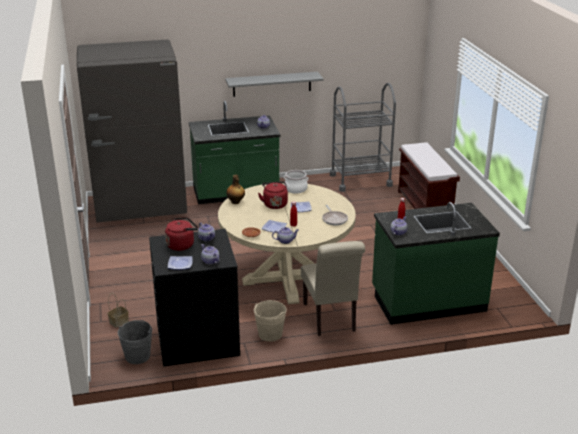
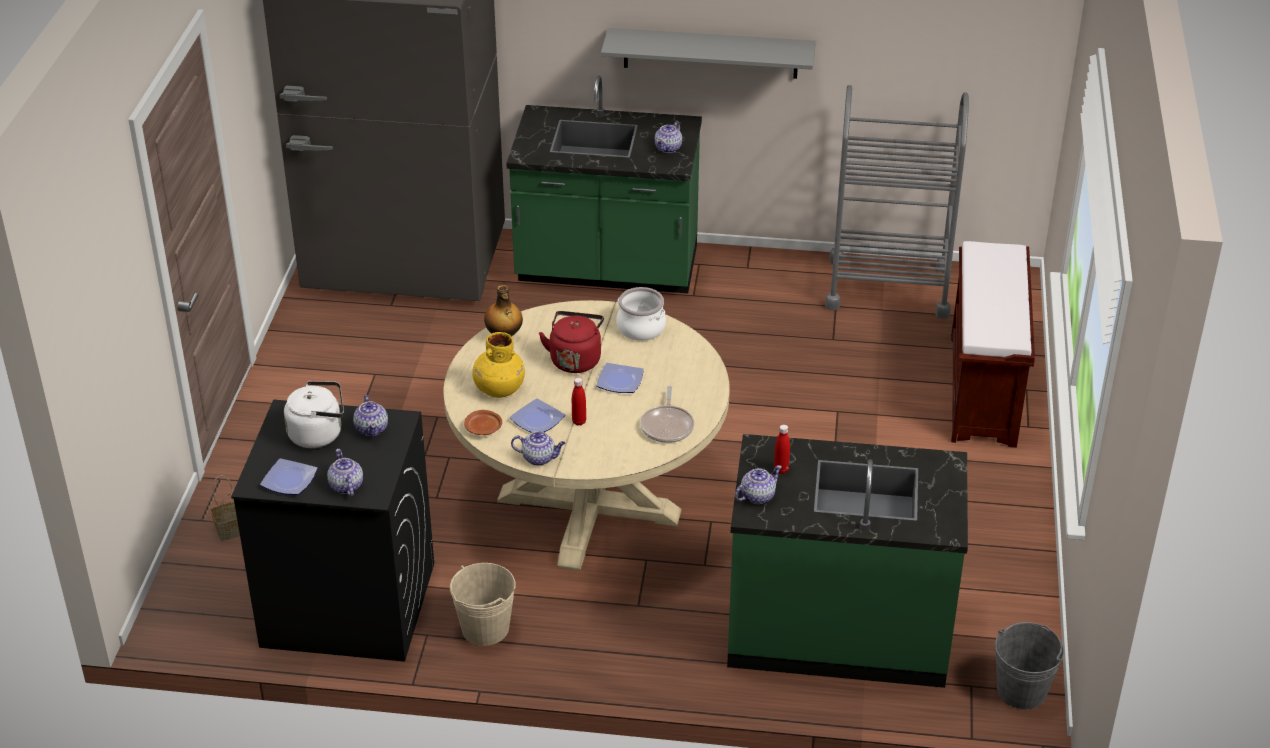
camera: 20 degrees right, 10 degrees up
(137, 356) = (227, 613): grey bucket -> grey bucket (1021, 691)
(182, 245) = (319, 434): red kettle -> white kettle
(247, 220) = (499, 389): none -> yellow vase
(330, 319) = (618, 624): beige chair -> none

